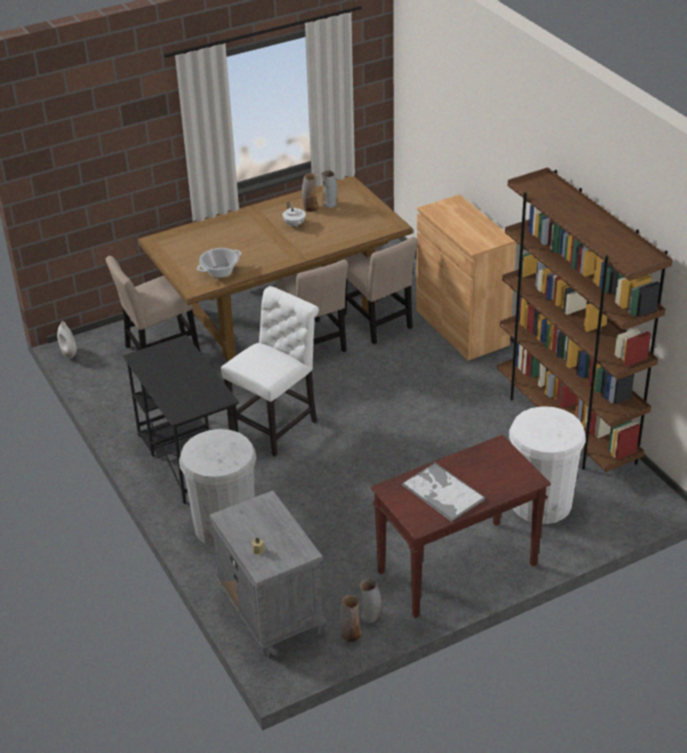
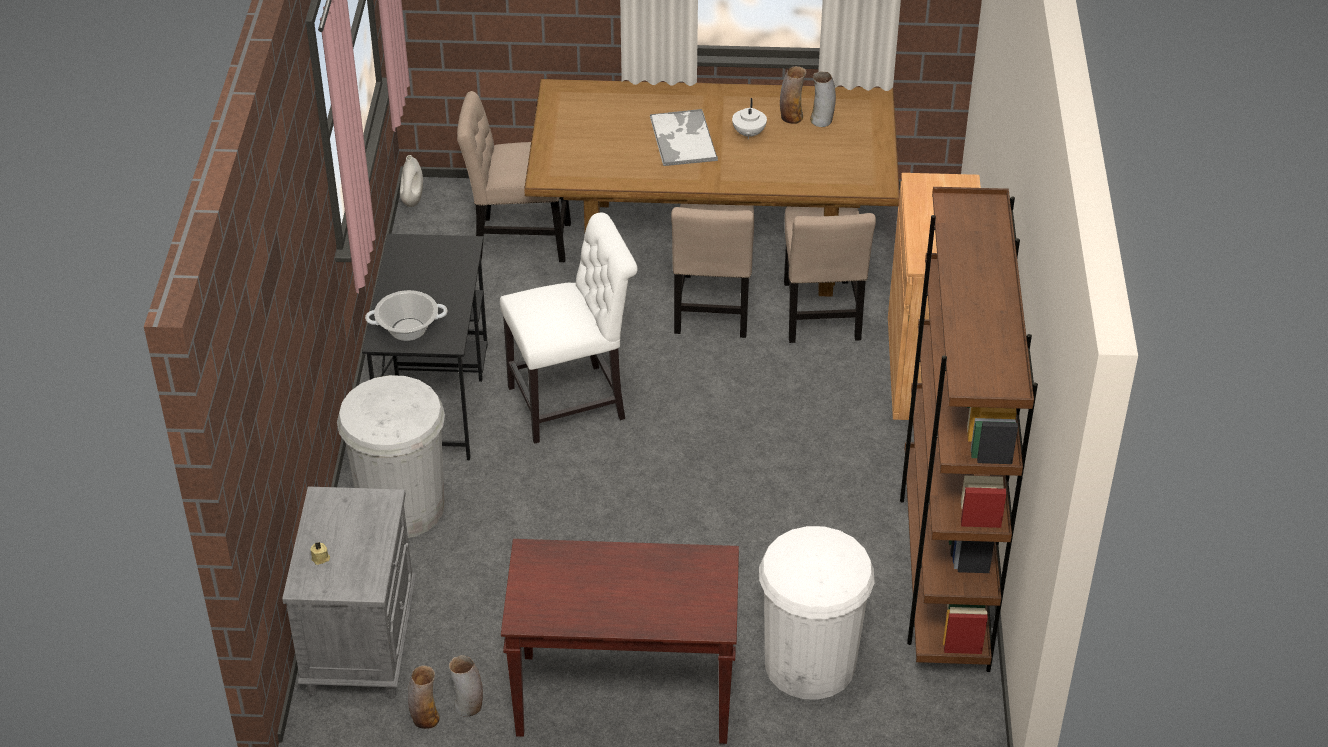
camera: 30 degrees right, 5 degrees up
(220, 272) = (597, 165): cooking pot -> cooking pot (408, 330)
(442, 492) = (590, 588): tray -> tray (683, 138)

